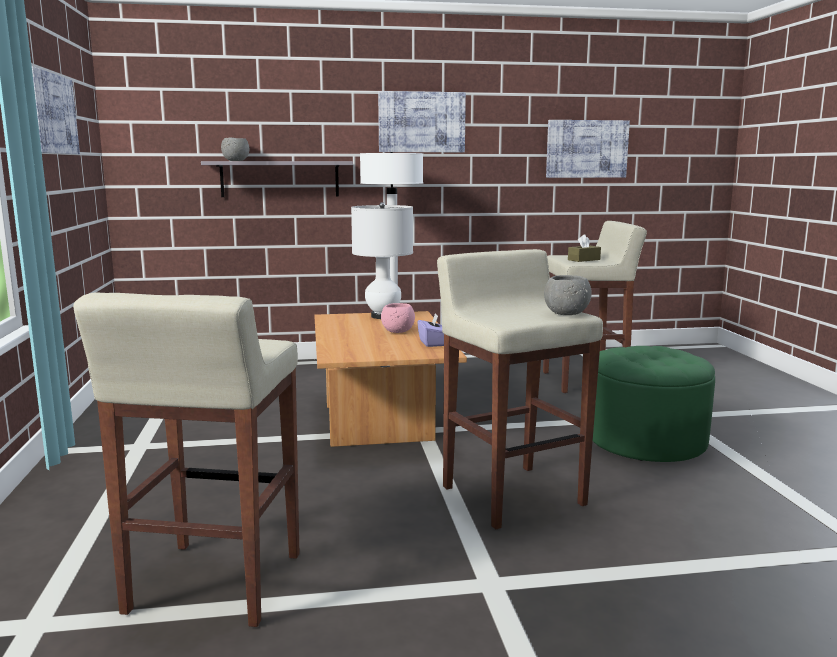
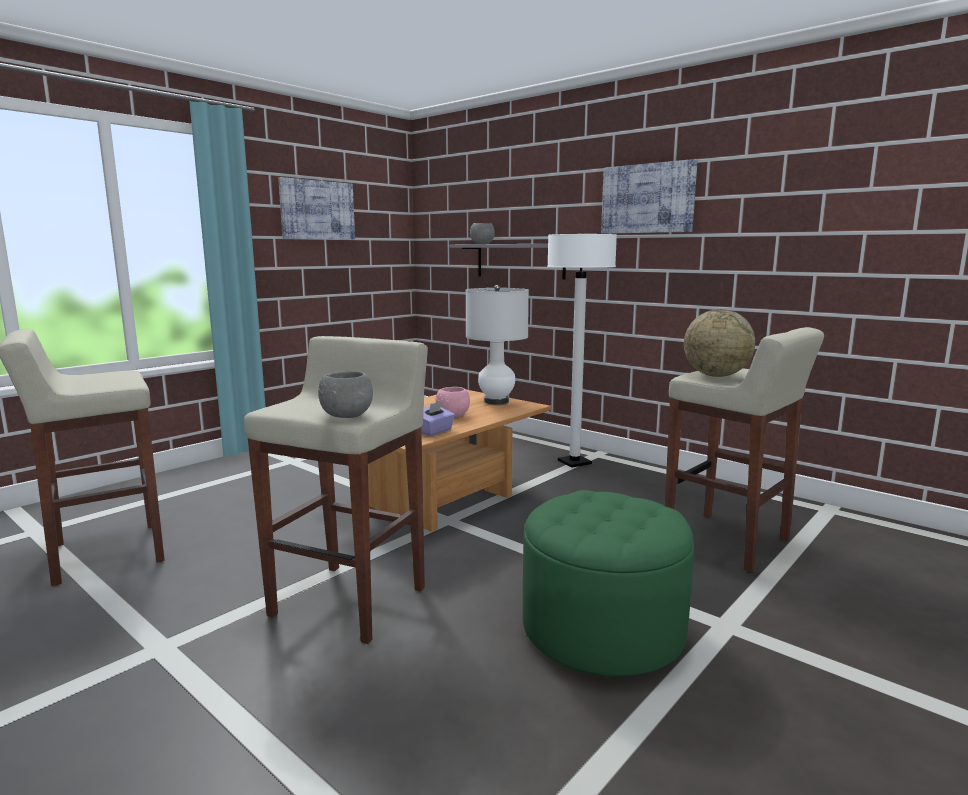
camera: 50 degrees right, 0 degrees up
(584, 260) = (716, 376): brown tissue box -> globe
(586, 149) = (869, 223): picture -> none

